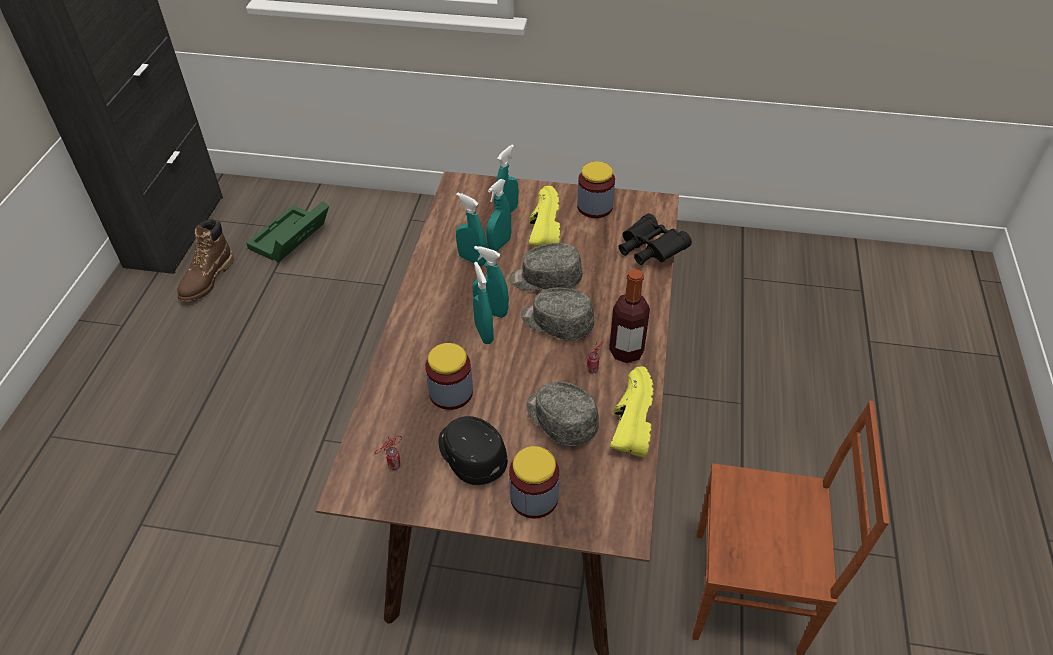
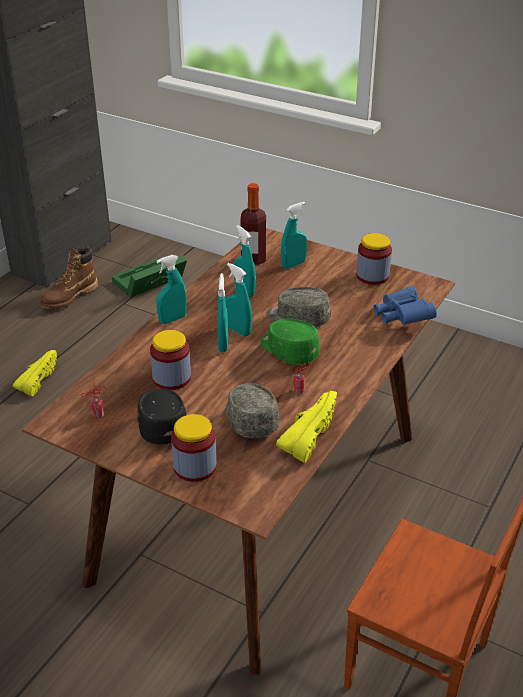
camera: 20 degrees right, 10 degrees down
(499, 244) = (273, 286): turquoise spray bottle -> turquoise spray bottle (172, 319)
(541, 229) = (315, 282): yellow shoe -> yellow shoe (36, 379)
(556, 323) = (288, 350): grey cap -> green cap
(626, 351) = (336, 385): bottle -> bottle (253, 259)
(649, 251) = (402, 317): black binoculars -> blue binoculars

